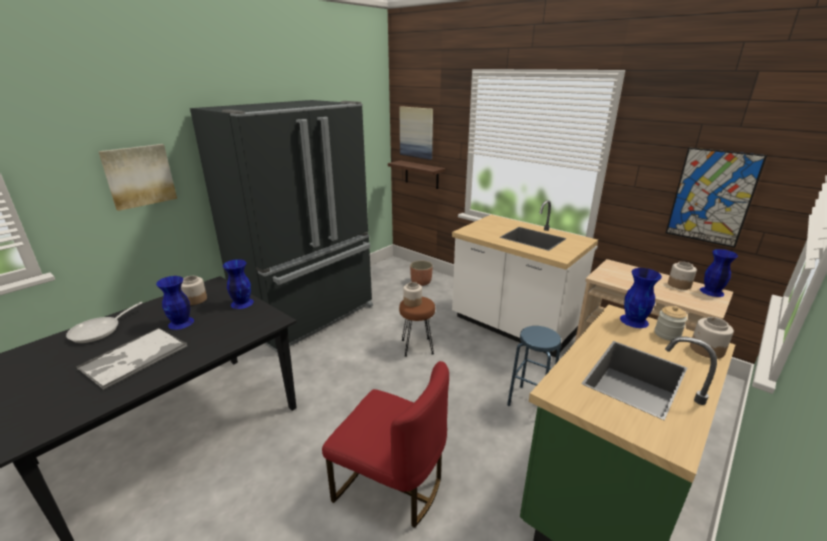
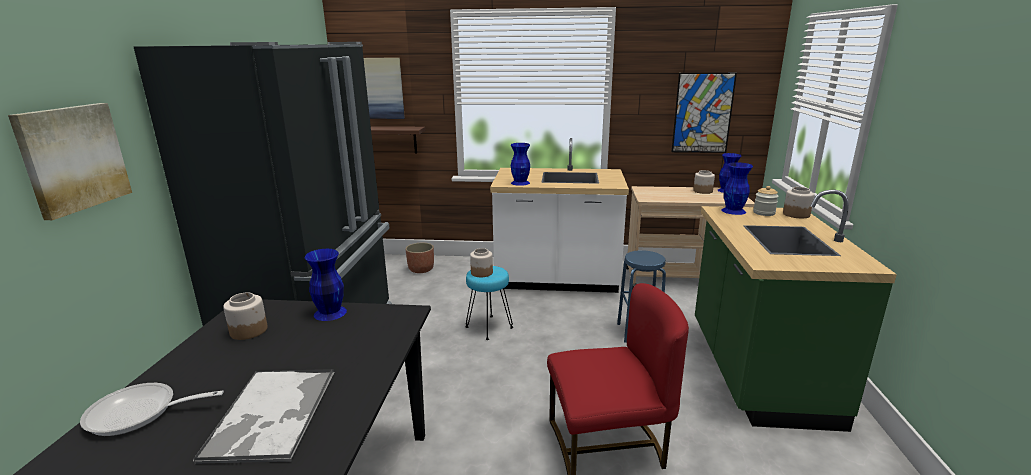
camera: 35 degrees left, 5 degrees down
(100, 330) = (139, 413): frying pan -> frying pan turned 90 degrees clockwise
(181, 323) = (275, 358): blue vase -> blue vase (520, 183)
(416, 347) = (488, 328): brown stool -> turquoise stool

